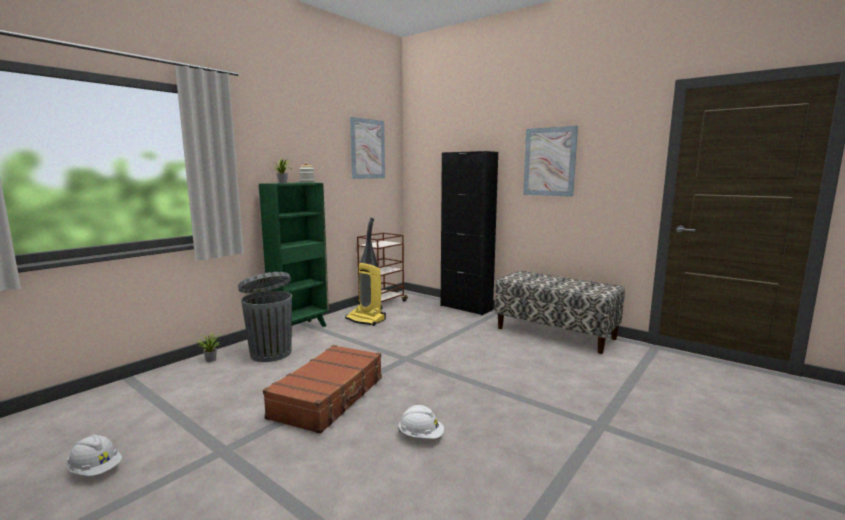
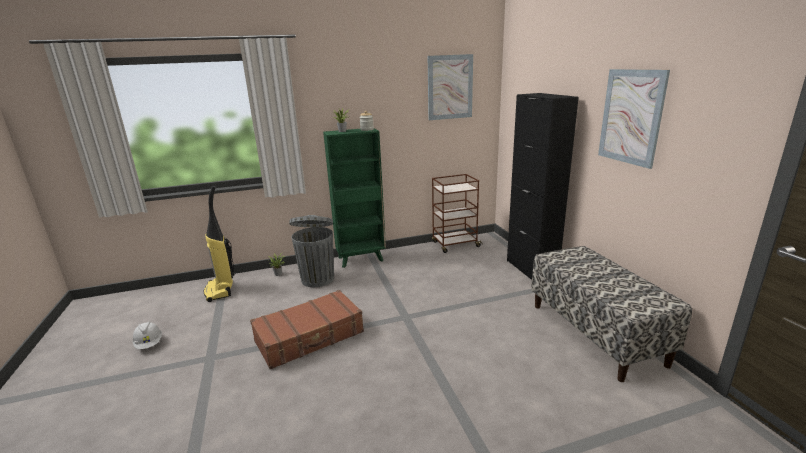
camera: 35 degrees right, 10 degrees up
(366, 320) = (421, 261): vacuum cleaner -> vacuum cleaner (220, 290)
(421, 436) = (329, 404): white hard hat -> none

